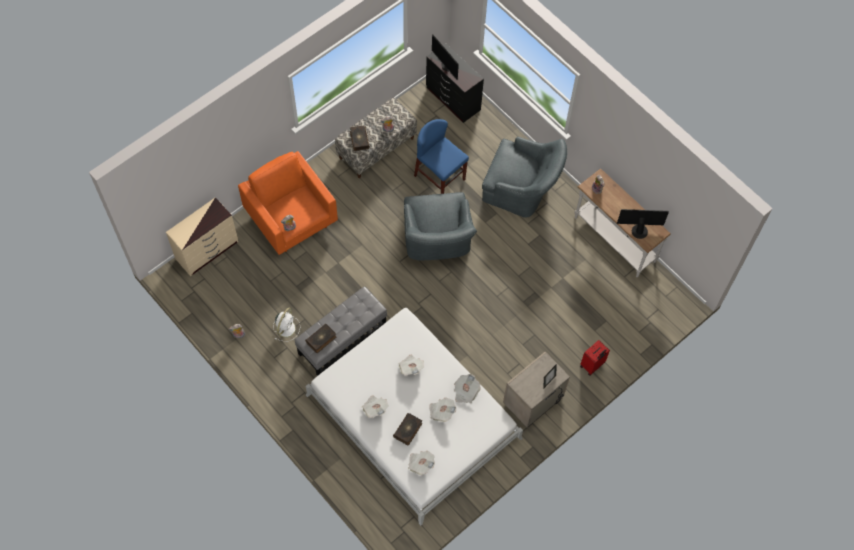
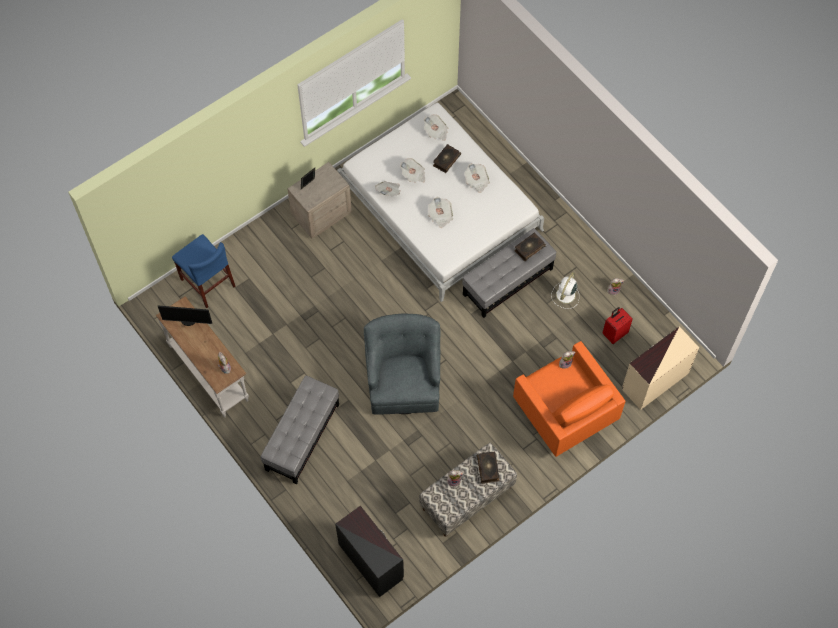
camera: 175 degrees left, 0 degrees up
(439, 177) = (395, 456): blue chair -> blue chair (207, 283)
(447, 66) = (378, 543): monitor -> none
(522, 189) = (302, 437): grey armchair -> grey ottoman
(592, 365) = (257, 245): red suitcase -> red suitcase (614, 334)

